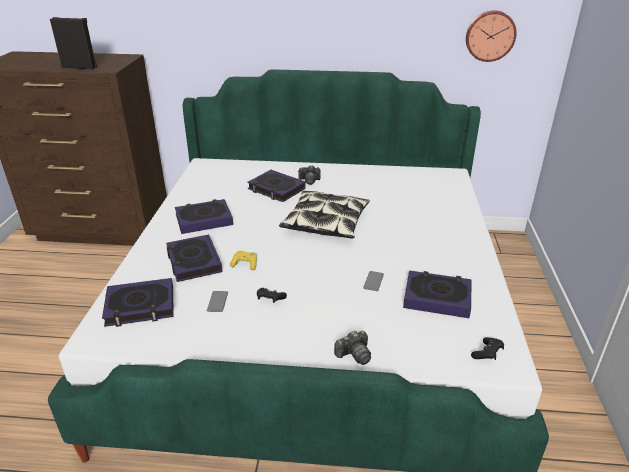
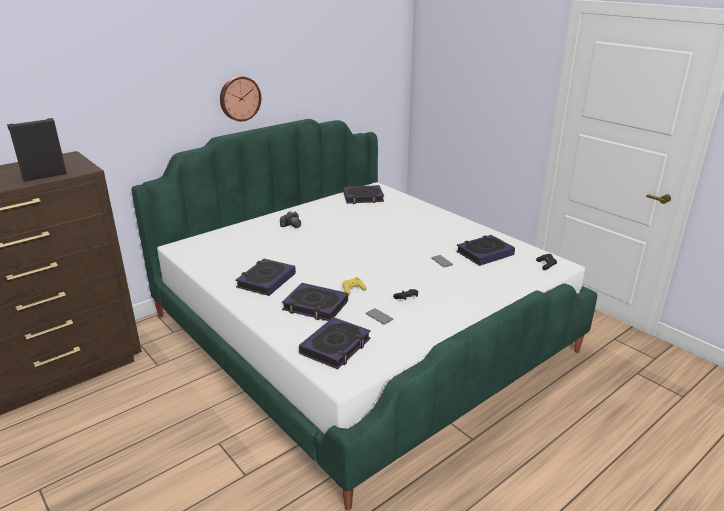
camera: 45 degrees left, 5 degrees down
(276, 189) = (279, 240): book -> book (363, 198)
(326, 223) = (355, 245): pillow -> none
(354, 355) = (497, 298): camera -> none
(490, 36) = (366, 76): wall clock -> wall clock (239, 98)

